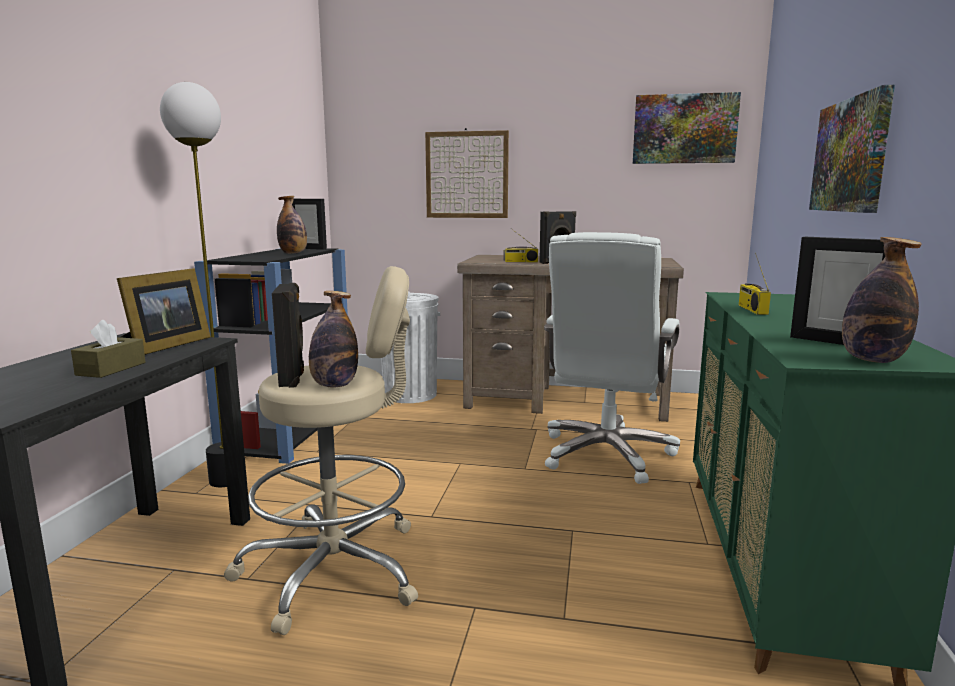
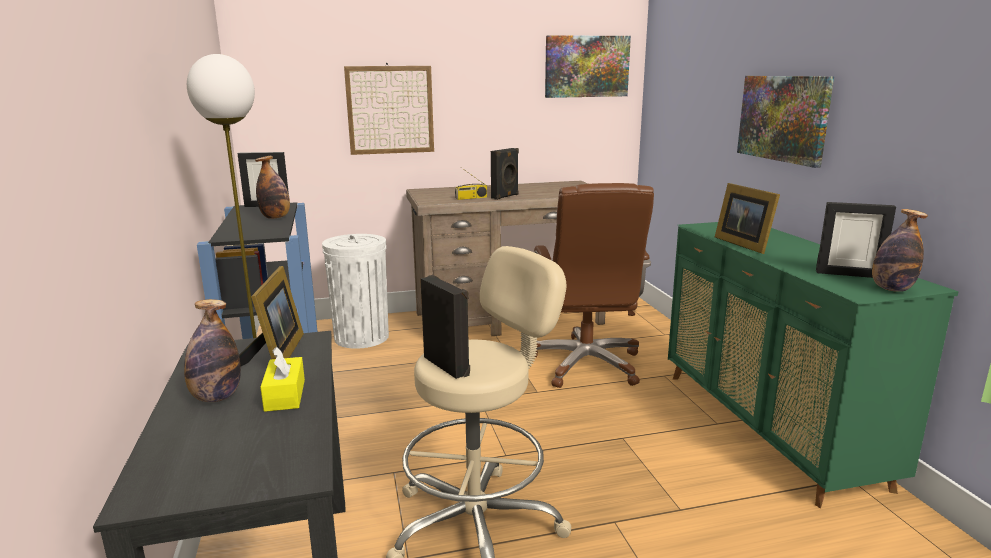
camera: 25 degrees left, 5 degrees up
(111, 369) = (285, 395): brown tissue box -> yellow tissue box
(334, 385) = (498, 366): bottle -> bottle (216, 397)
(606, 453) = (586, 363): white office chair -> brown office chair
(751, 309) = (743, 244): radio -> picture frame

